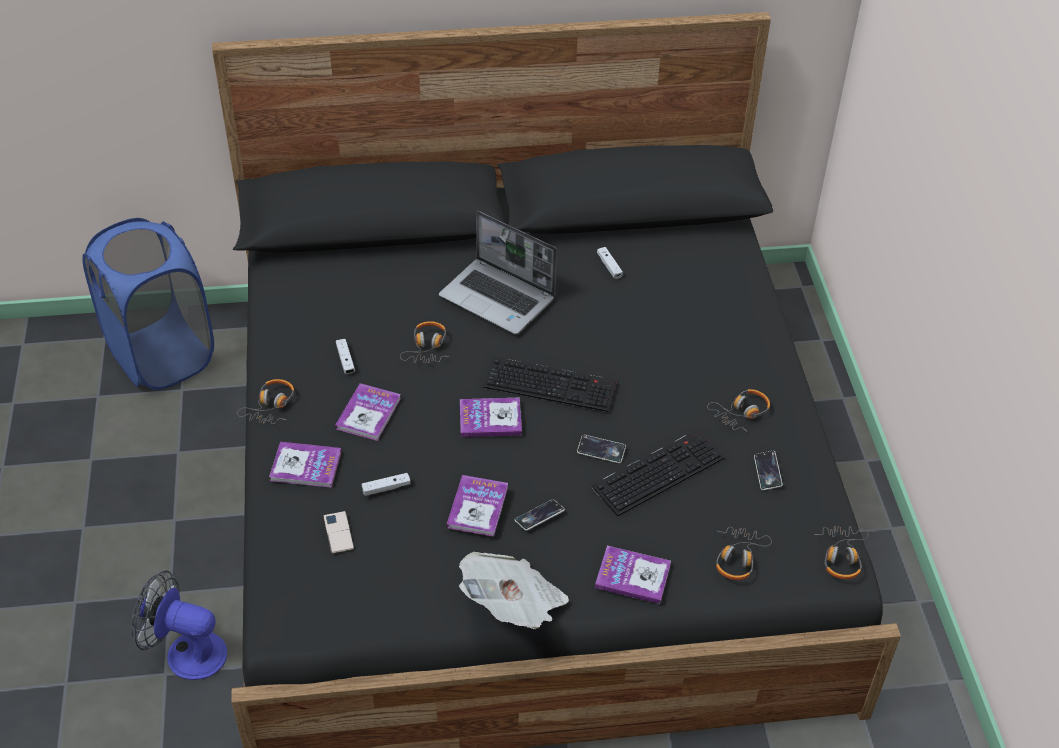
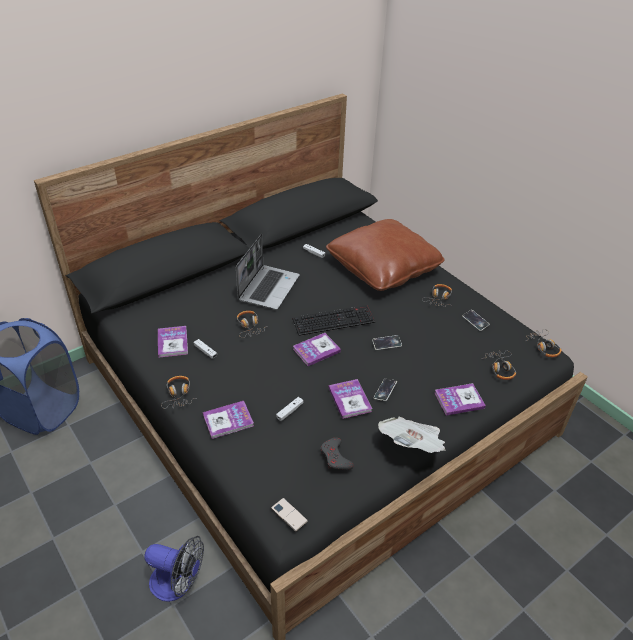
camera: 30 degrees left, 5 degrees down
(186, 652) = (178, 583): fan -> fan turned 150 degrees counterclockwise
(338, 532) = (281, 449): phone -> phone (289, 514)
(368, 413) = (243, 375): book -> book (172, 342)
(397, 574) = (335, 457): none -> grey game controller
(499, 298) = (268, 288): laptop -> laptop turned 75 degrees counterclockwise
(658, 471) = (424, 342): keyboard -> none
(696, 330) = (383, 268): none -> brown pillow

